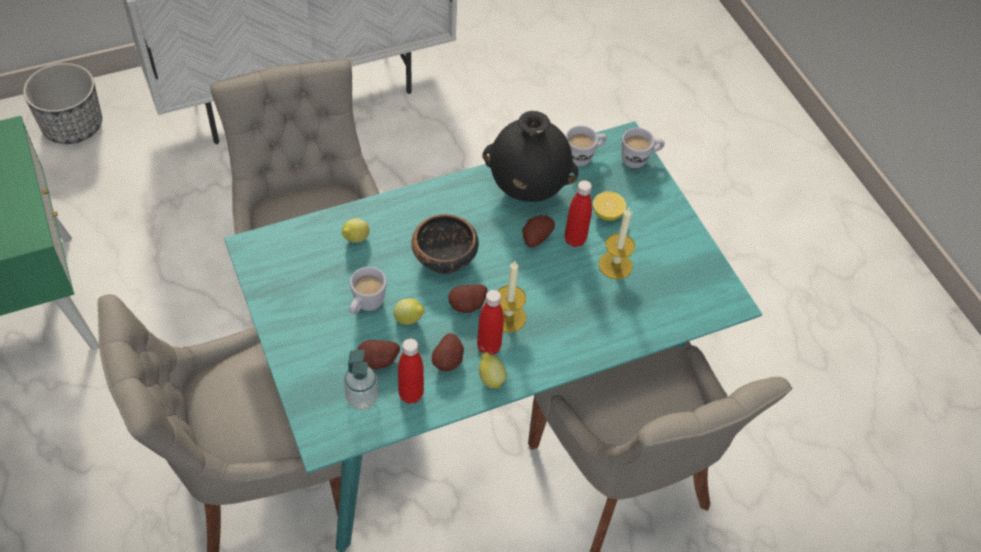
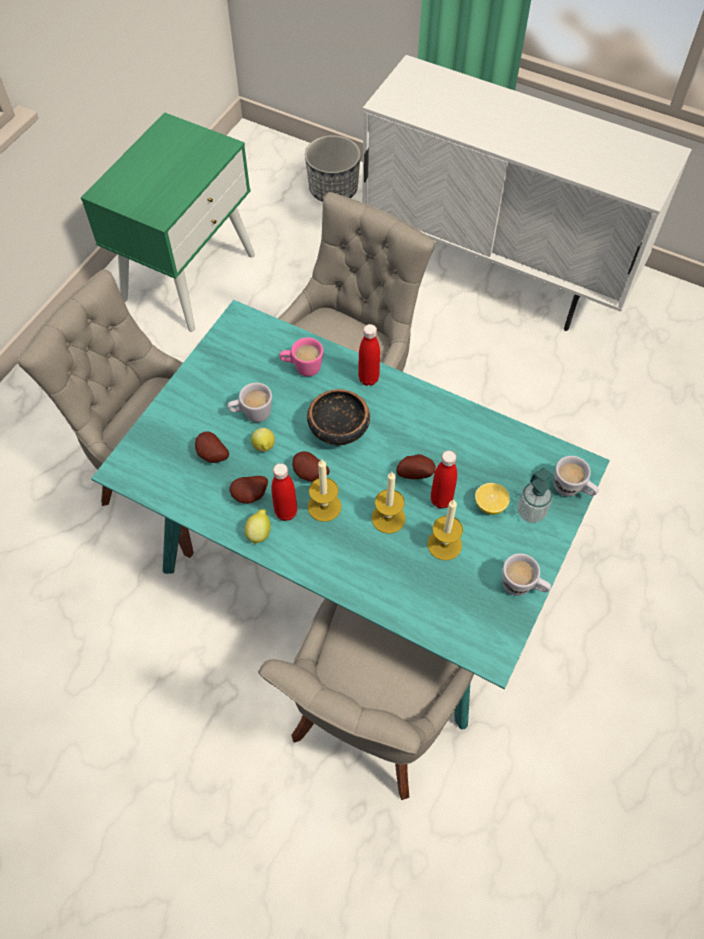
camera: 55 degrees right, 5 degrees up
(355, 239) = (302, 368): lemon -> pink mug
(362, 398) = (174, 467): soap dispenser -> soap dispenser (531, 512)
(411, 394) = (202, 493): red bottle -> red bottle (368, 379)
(526, 189) = (457, 435): black vase -> none
(559, 283) = (388, 518): none -> candle
(584, 156) = (531, 450): white mug -> white mug (522, 587)

